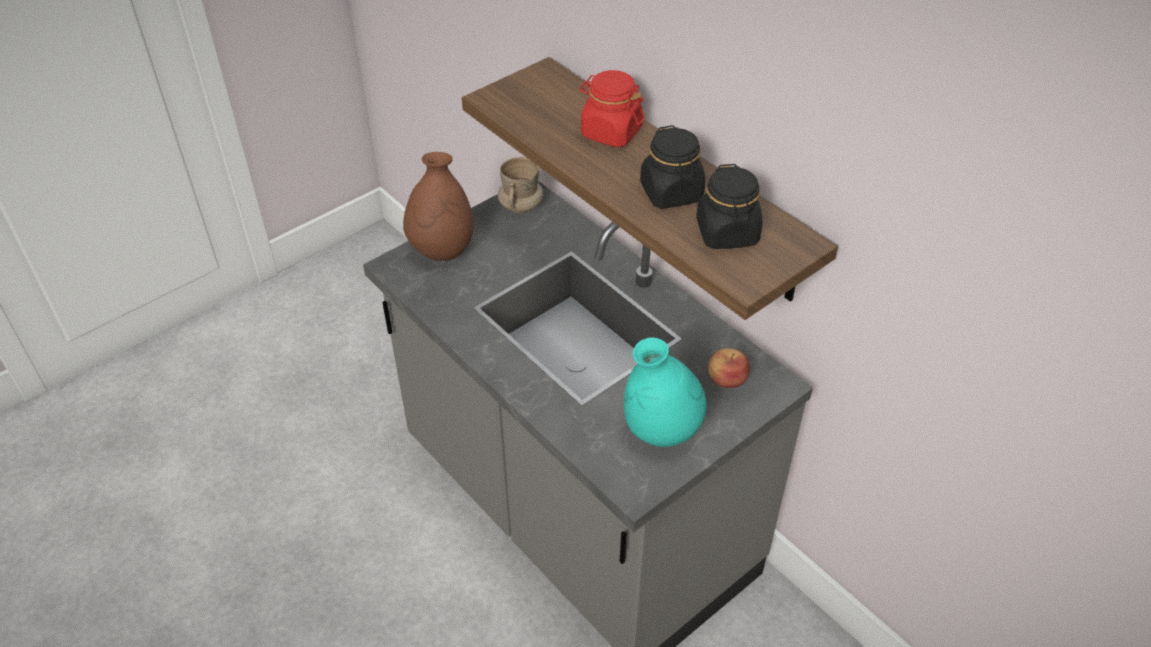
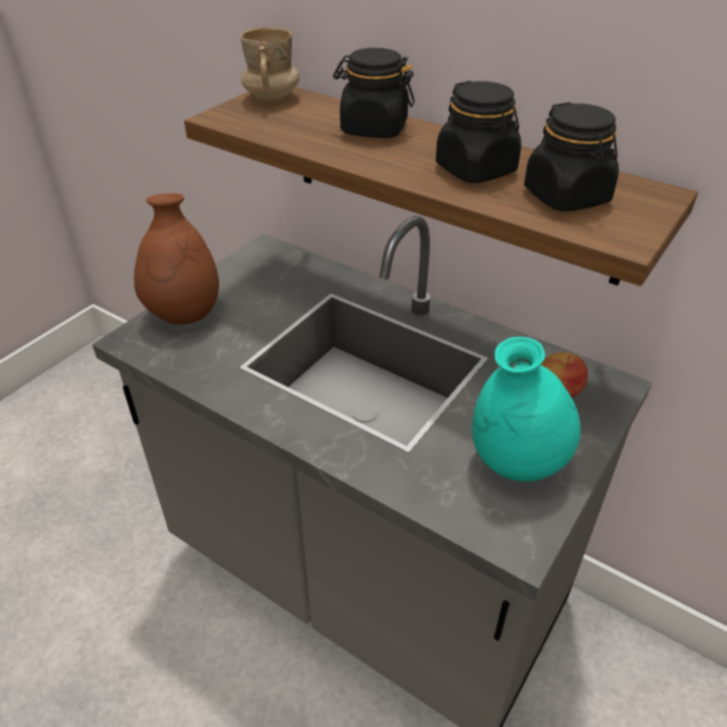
camera: 15 degrees left, 5 degrees down
(521, 206) = (261, 260): beige mug -> beige mug (272, 98)
(611, 132) = (373, 128): red jar -> black jar

